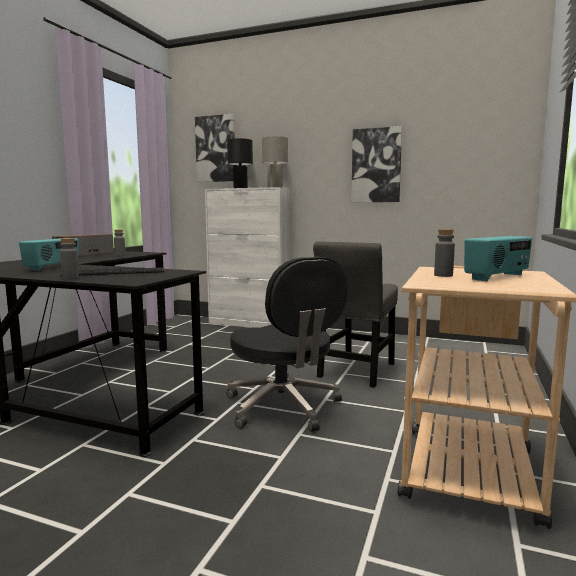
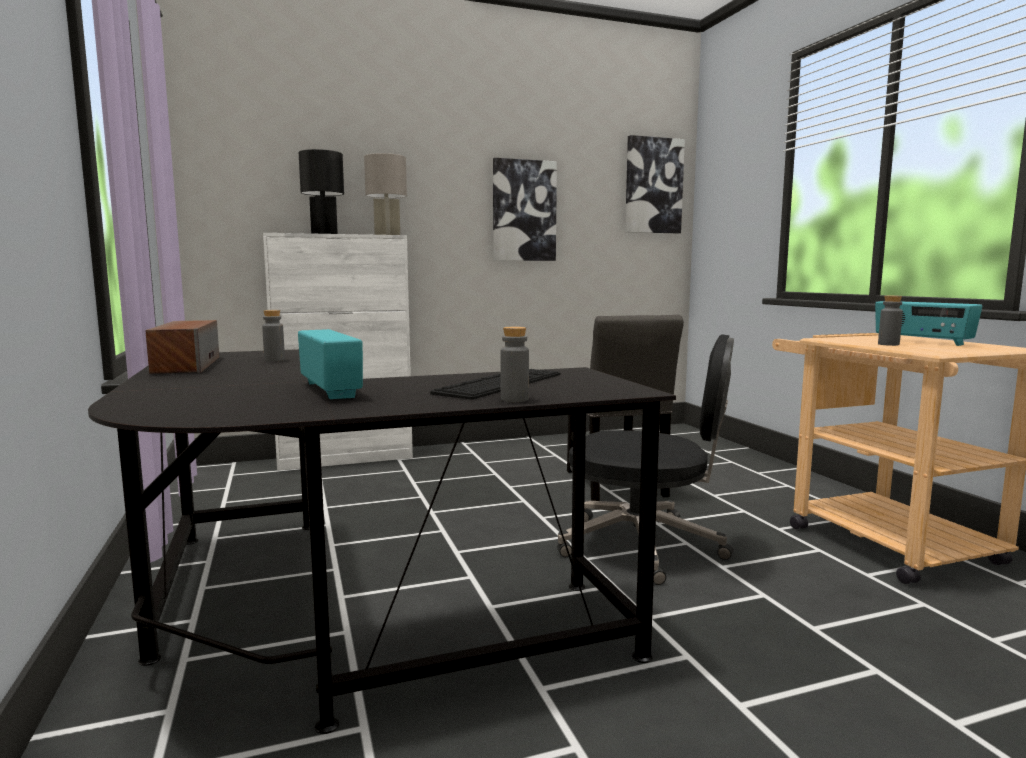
camera: 40 degrees left, 0 degrees up
(216, 149) = (256, 162): picture -> picture (653, 186)
(497, 277) = (922, 342): radio -> radio turned 135 degrees clockwise

